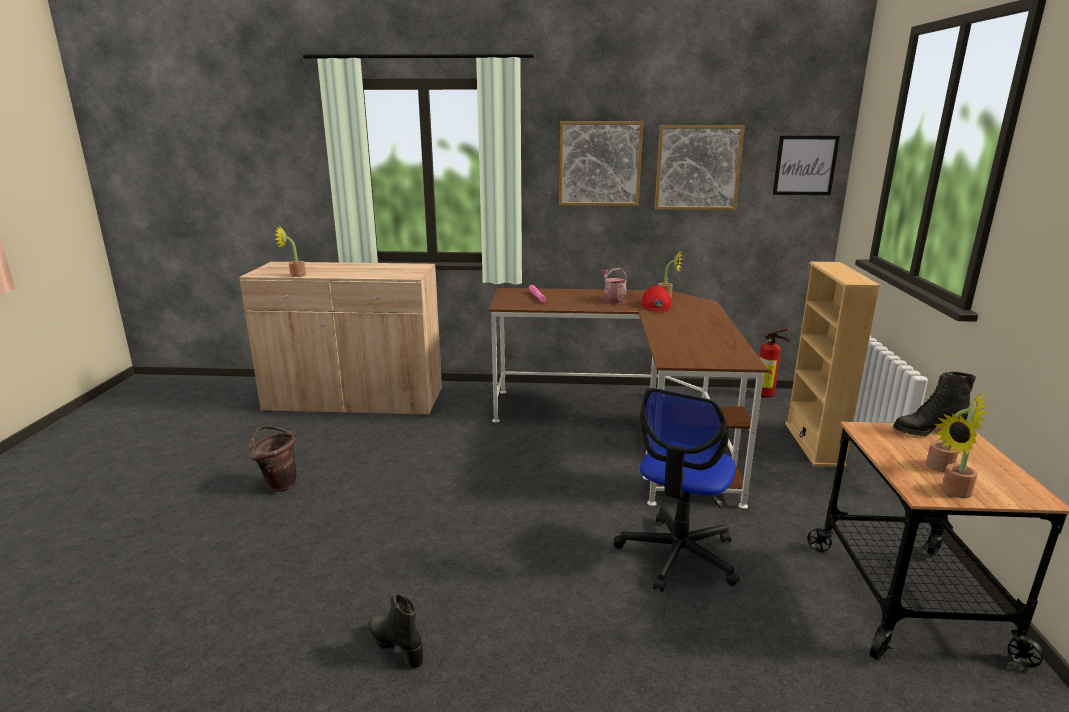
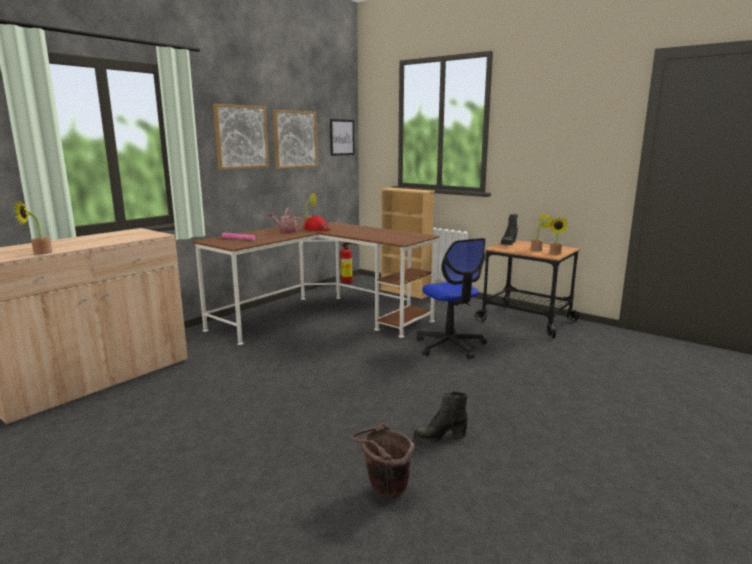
camera: 55 degrees left, 5 degrees down
(279, 484) = (172, 442): brown bucket -> brown bucket (384, 491)

